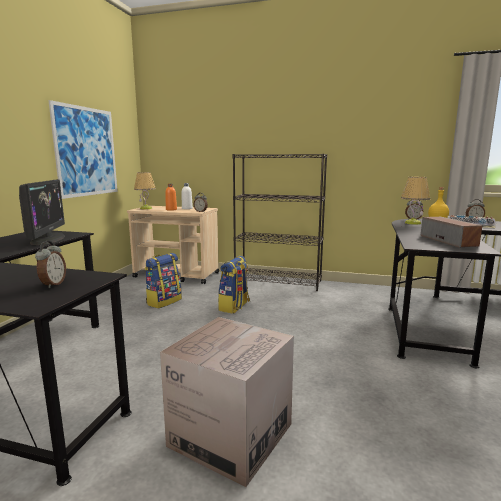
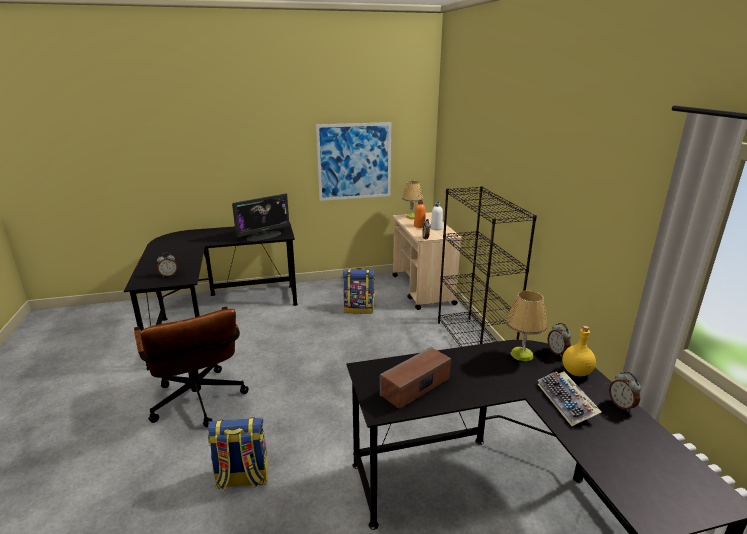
camera: 60 degrees right, 10 degrees up
(231, 435) = (199, 404): cardboard box -> brown office chair
(234, 307) = (381, 342): backpack -> backpack (242, 478)

